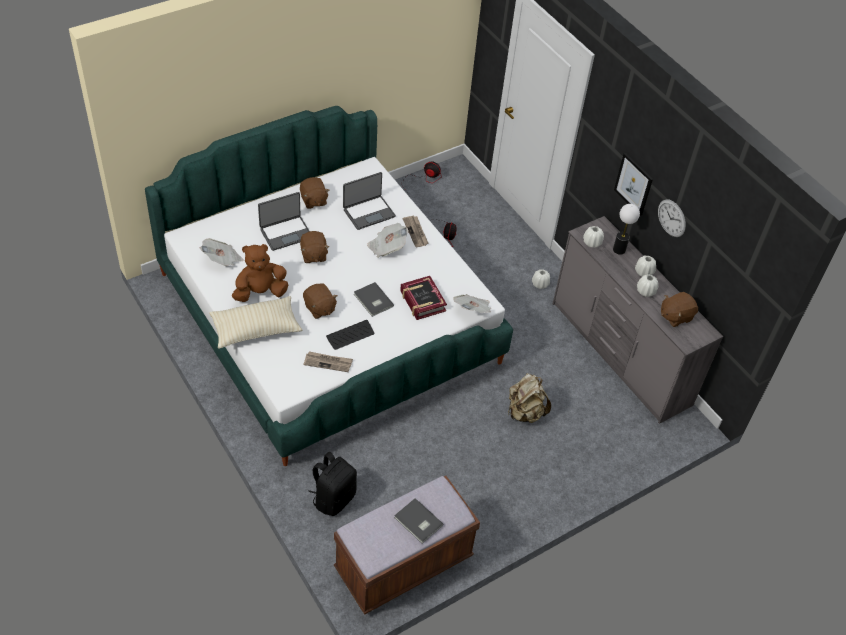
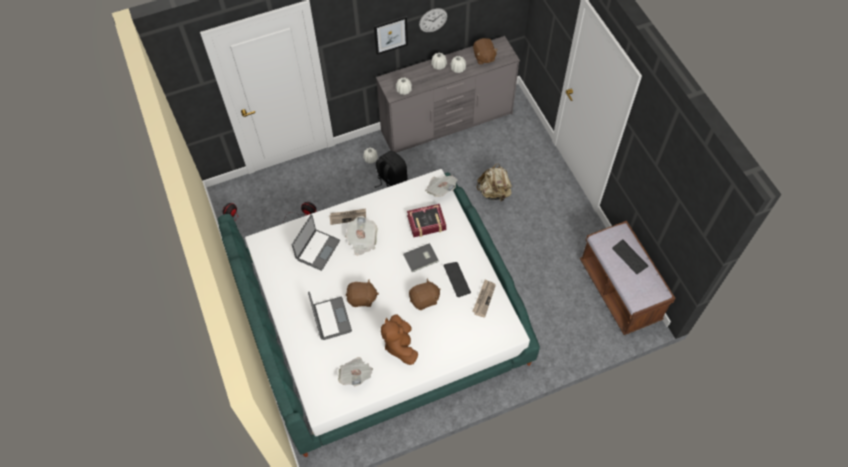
camera: 75 degrees left, 10 degrees up
(256, 329) = (442, 351): beige pillow -> none
(313, 200) = (293, 292): brown plush toy -> none
(333, 498) = (562, 331): black backpack -> black backpack (391, 182)
(368, 212) = (317, 249): laptop -> laptop turned 45 degrees clockwise
(418, 522) = (629, 257): grey book -> keyboard
(619, 250) = (414, 75): table lamp -> none

